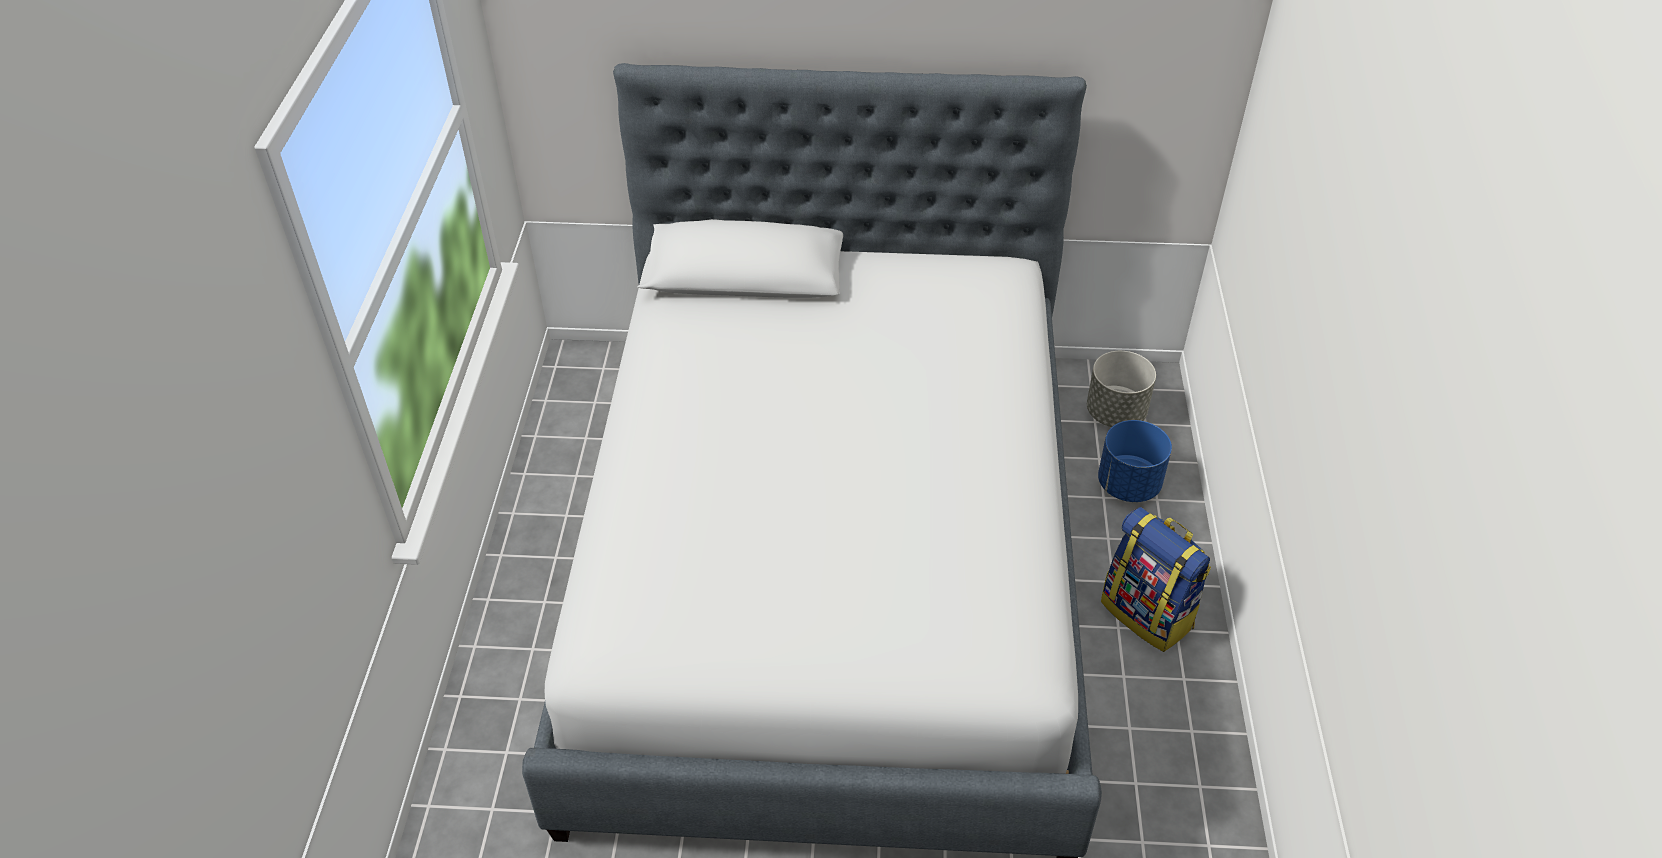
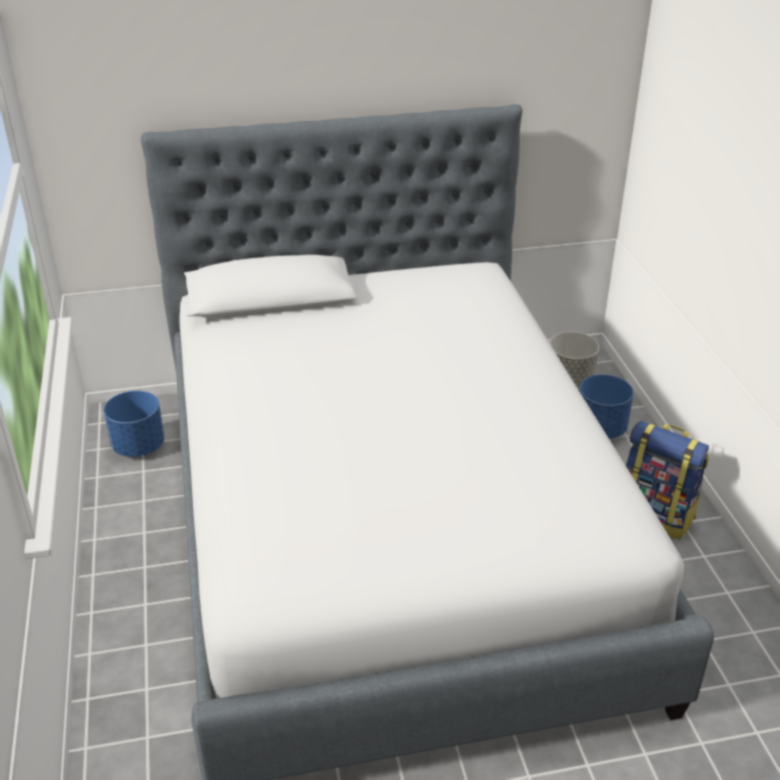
camera: 15 degrees left, 10 degrees down
(589, 405) = (138, 446): none -> blue planter

